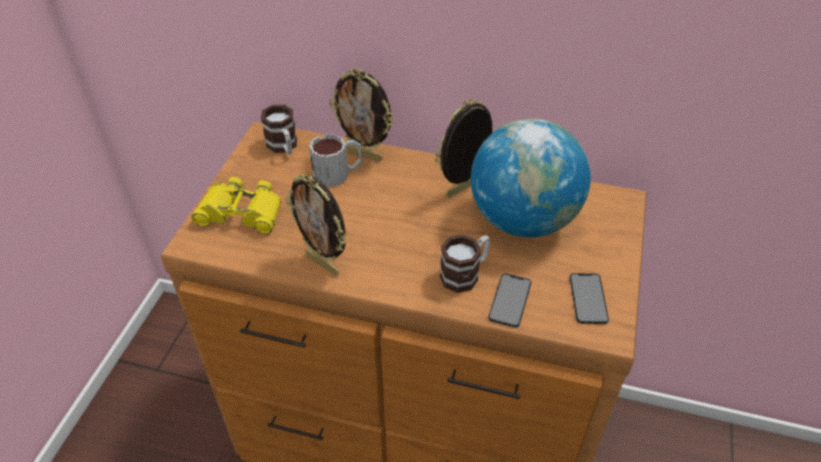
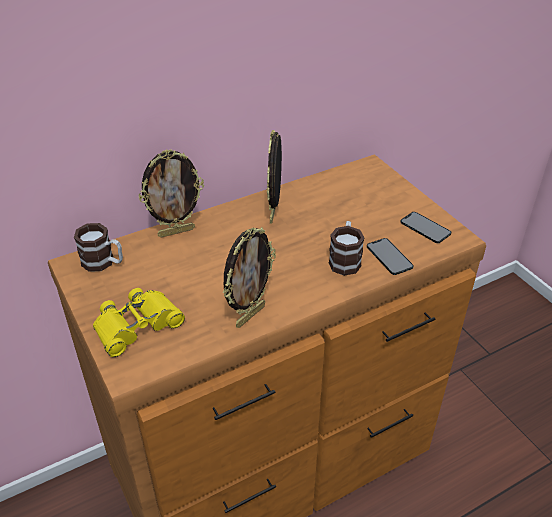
camera: 45 degrees left, 5 degrees down
(323, 263) = (249, 315): picture frame -> picture frame turned 45 degrees counterclockwise
(338, 173) = (174, 254): mug -> none
(523, 220) = (333, 209): globe -> none

